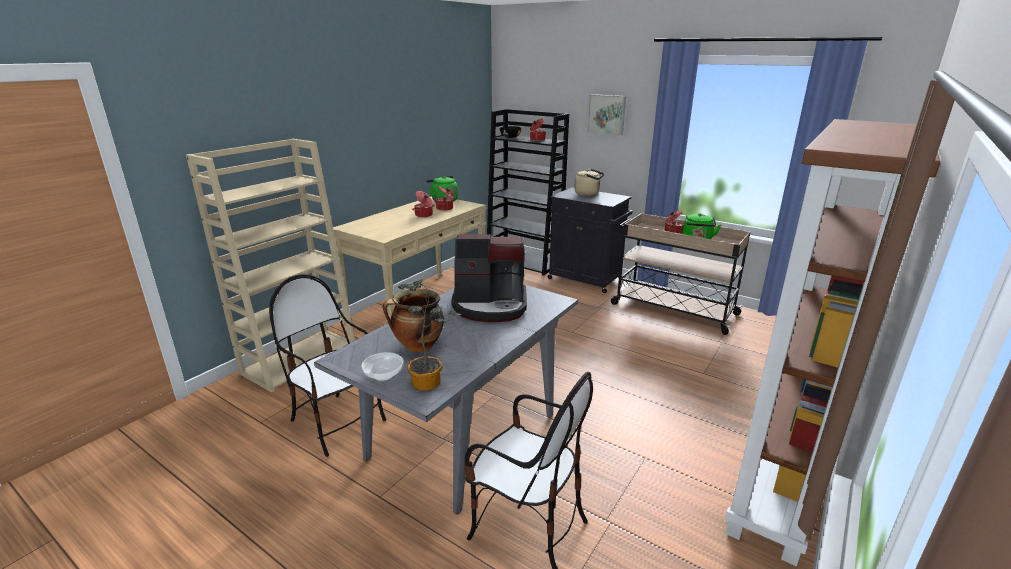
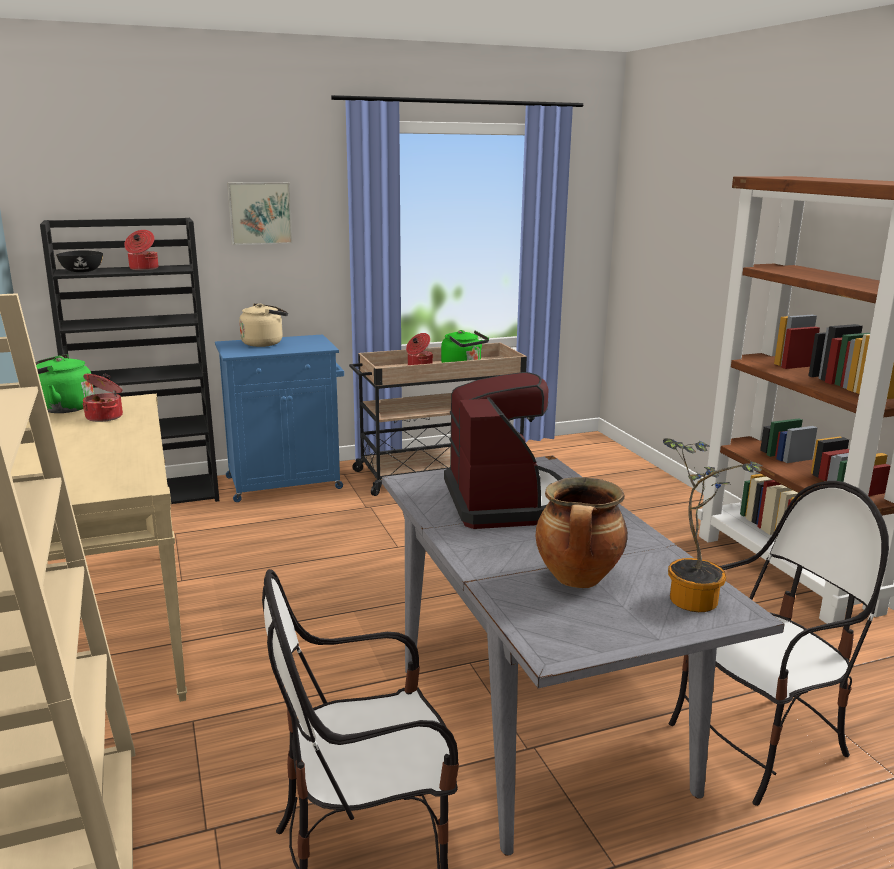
camera: 55 degrees left, 5 degrees down
(384, 375) = (645, 625): bowl -> none
(424, 215) = (100, 436): cooking pot -> none
(490, 305) = (504, 501): coffee machine -> coffee machine turned 45 degrees counterclockwise
(586, 279) = (286, 482): black cabinet -> blue cabinet

